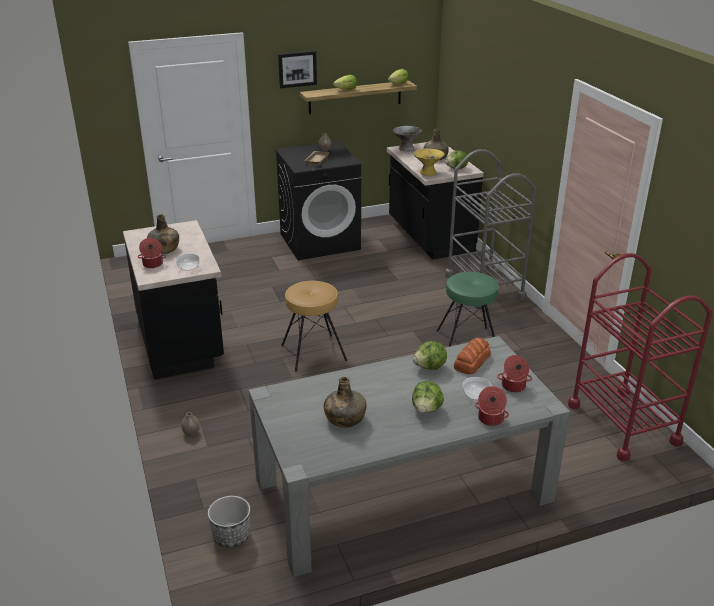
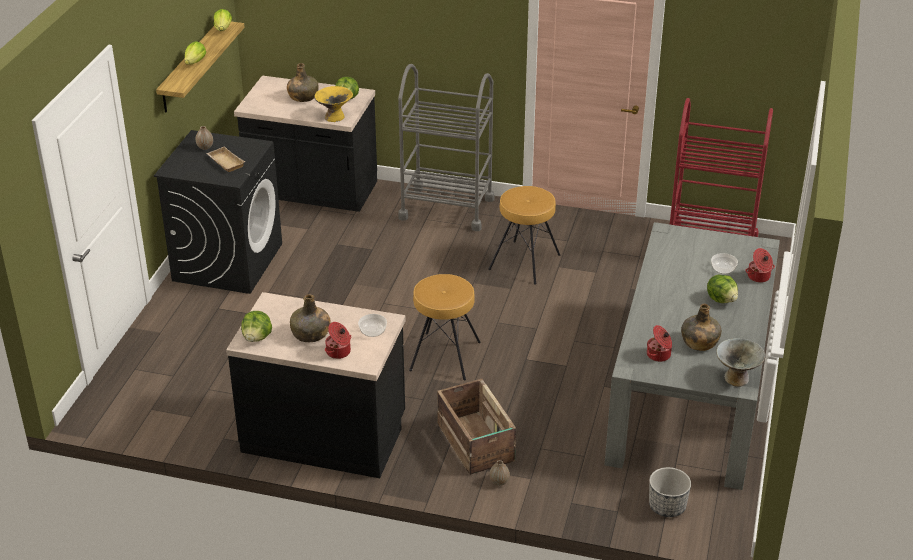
camera: 55 degrees left, 5 degrees up
(226, 404) = (475, 443): none -> crate
(297, 69) = (151, 62): picture -> none
(406, 148) = (255, 102): grey bowl -> grey bowl (736, 378)
(430, 367) = (667, 273): lettuce -> lettuce (257, 338)
(467, 342) = (525, 262): green stool -> brown stool
(471, 361) = (677, 251): bread -> none
(513, 386) = (728, 248): cooking pot -> cooking pot (659, 355)

